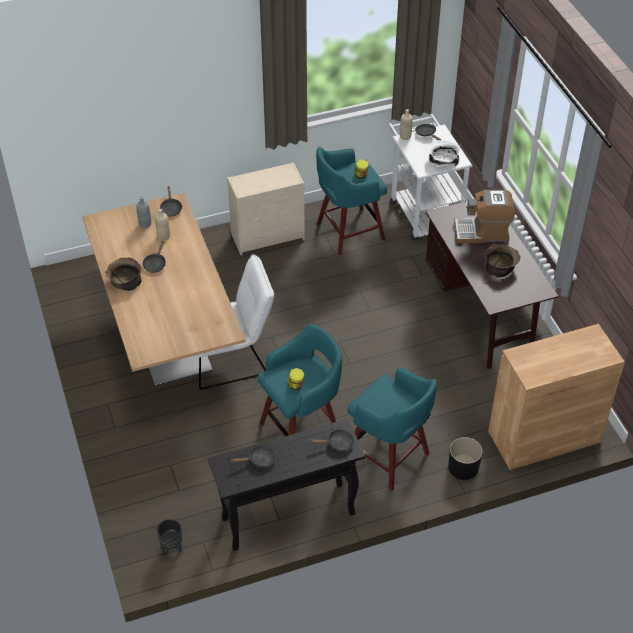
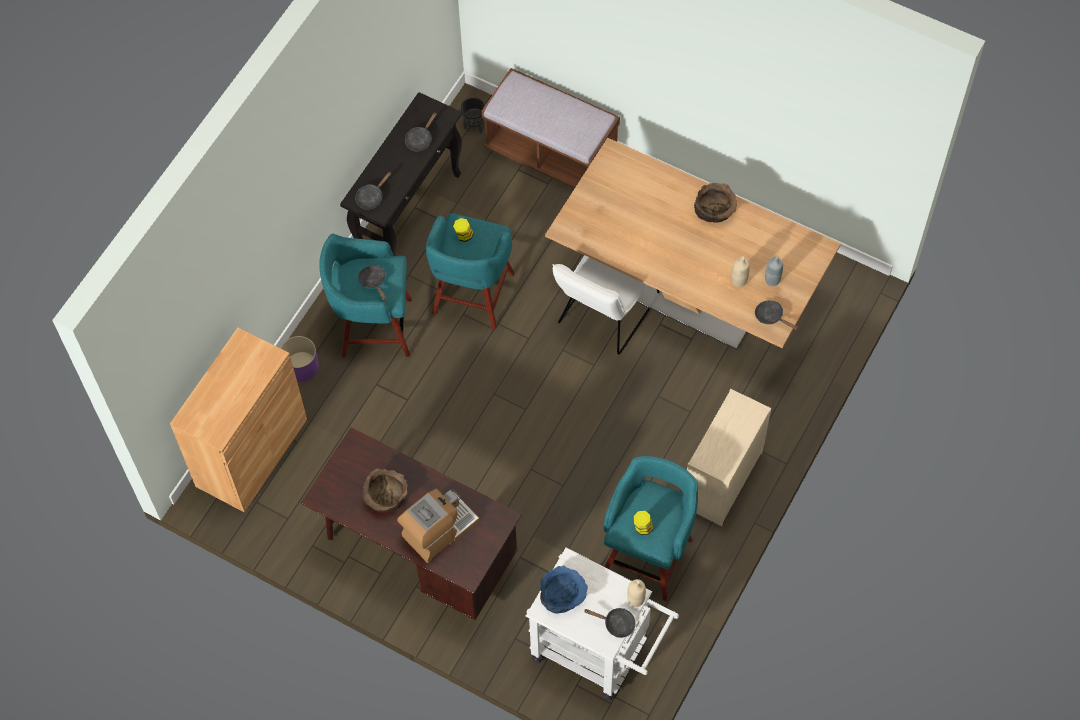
camera: 140 degrees right, 15 degrees up
(144, 483) = (551, 154): none -> brown bench
(155, 264) = (709, 246): black frying pan -> black frying pan (373, 282)
(442, 160) = (563, 595): white bowl -> blue bowl
(463, 467) = (301, 366): black planter -> purple planter

